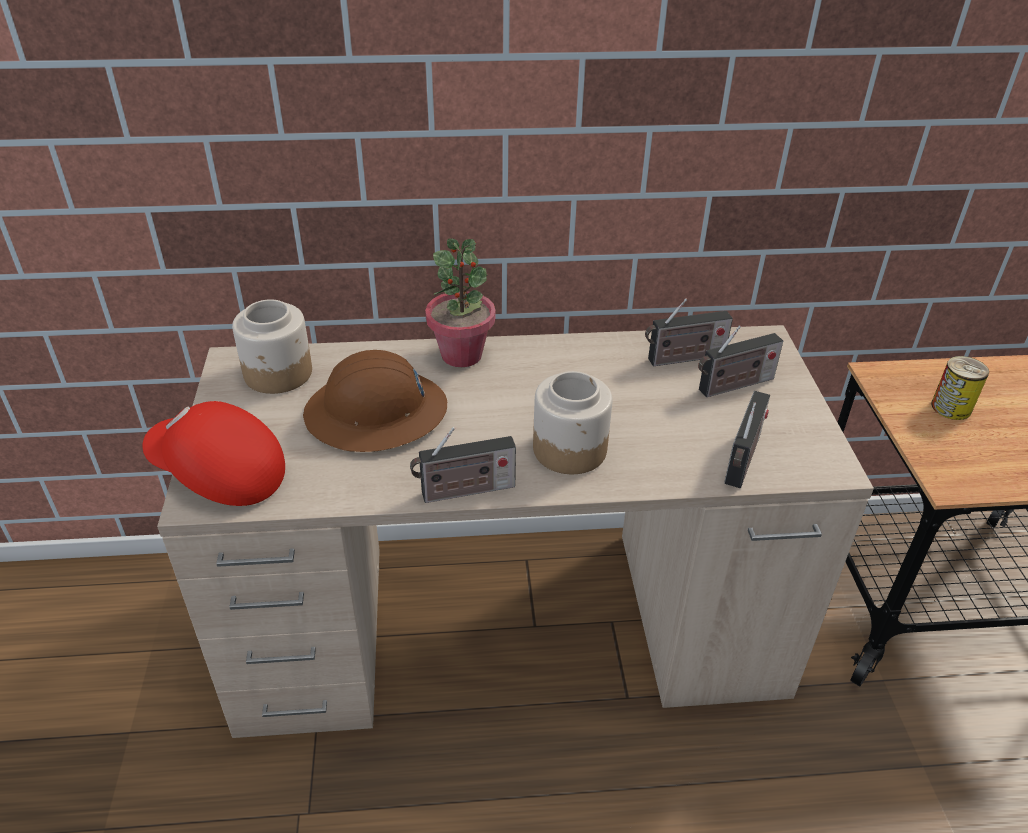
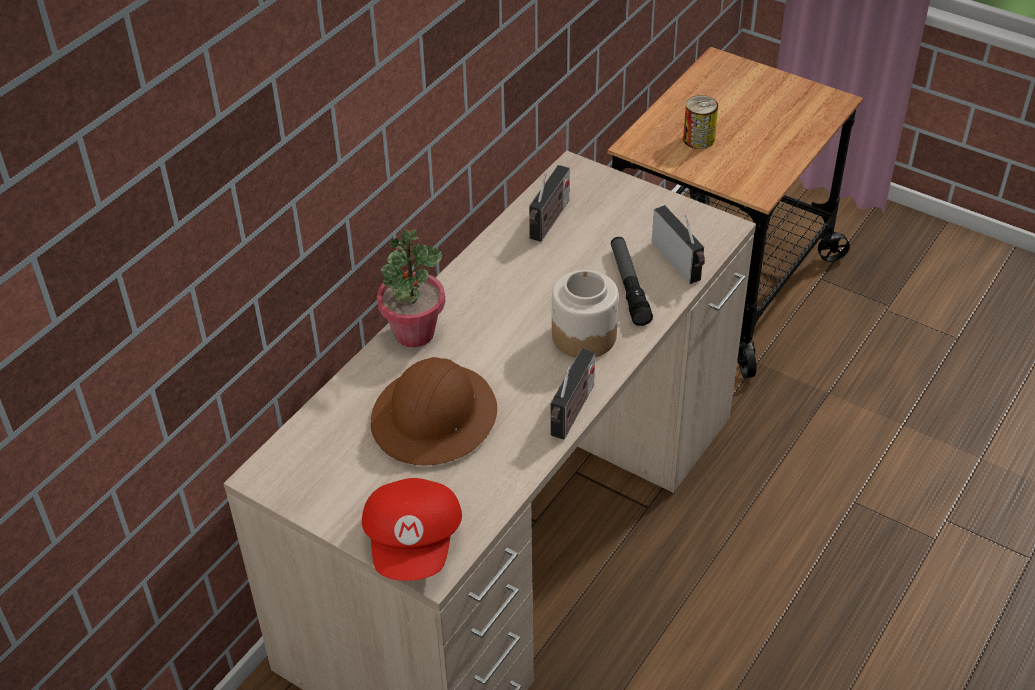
camera: 50 degrees left, 5 degrees up
(219, 475) = (415, 543): red cap -> red cap turned 60 degrees counterclockwise
(278, 374) = (317, 453): jar -> none
(668, 445) = (629, 286): none -> flashlight
(733, 386) = (603, 217): radio -> none

